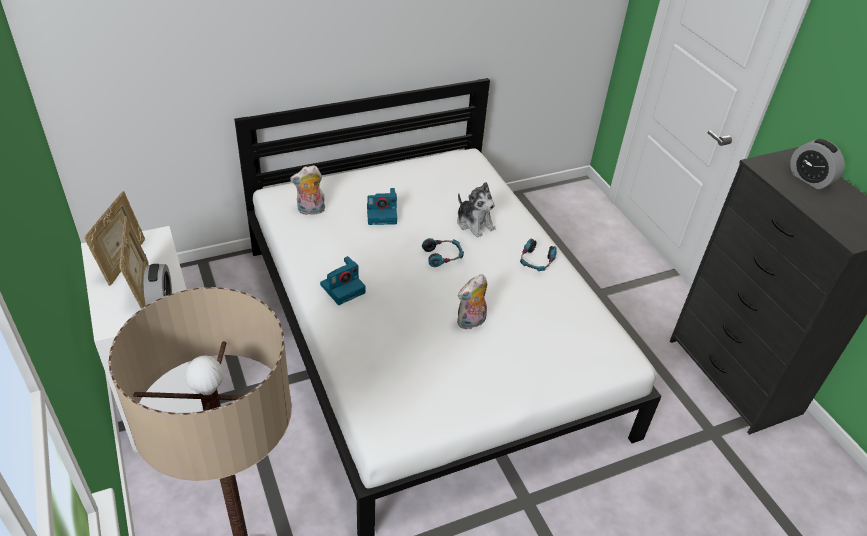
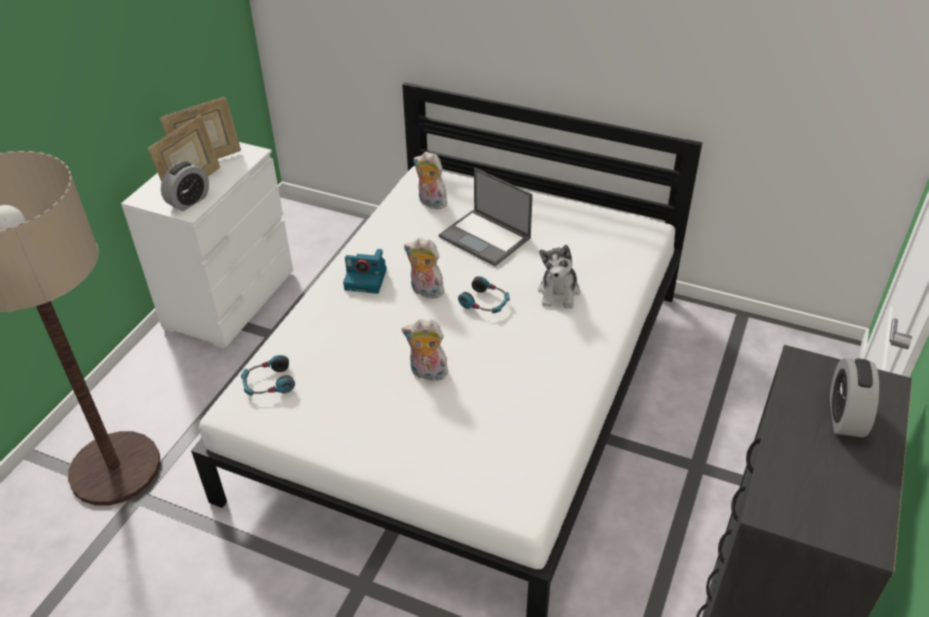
camera: 50 degrees right, 0 degrees up
(382, 214) = (486, 238): camera -> laptop
(394, 272) = (425, 291): none -> plush toy
(536, 261) = (569, 361): headphones -> headphones (268, 383)

